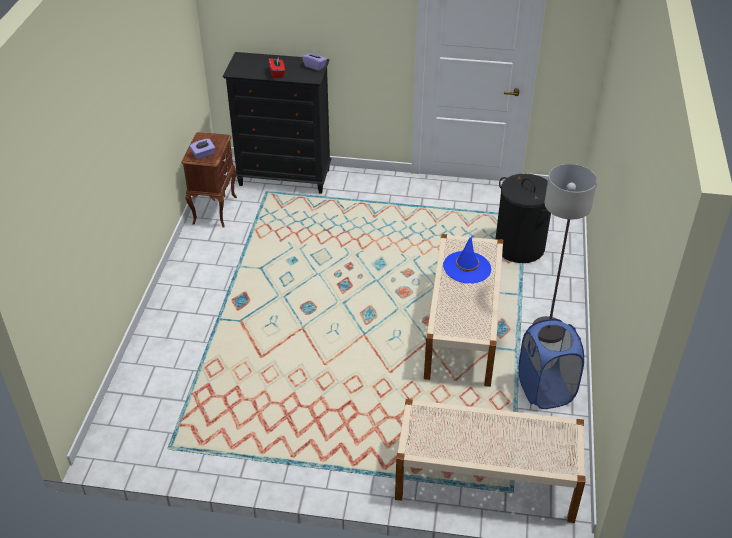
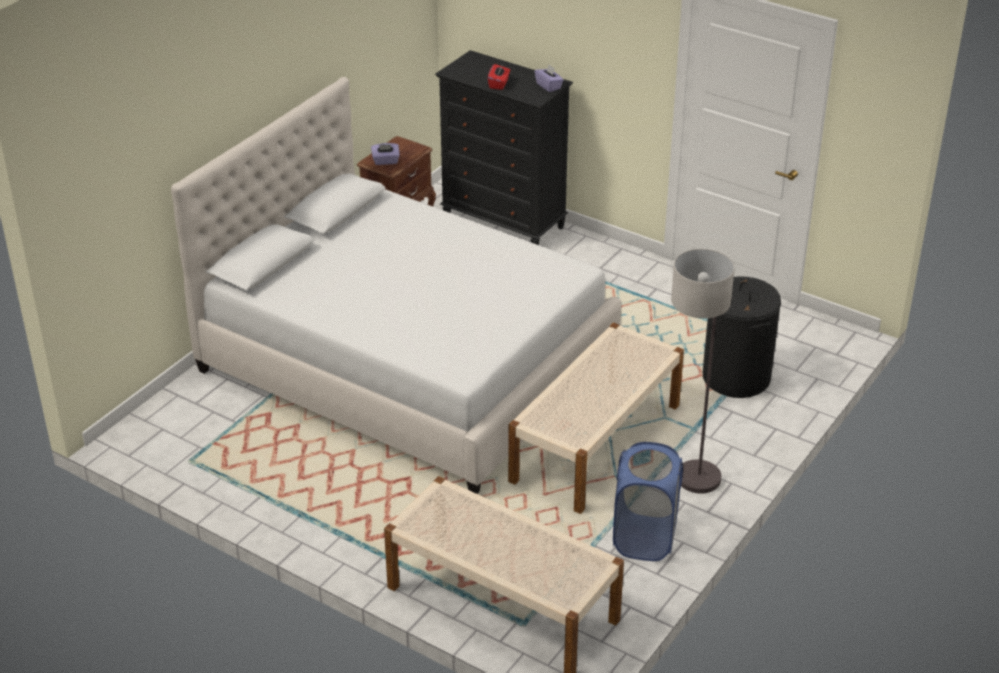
camera: 25 degrees right, 5 degrees down
(287, 308) = (407, 363): none -> white bed
(467, 267) = (614, 366): blue hat -> none

